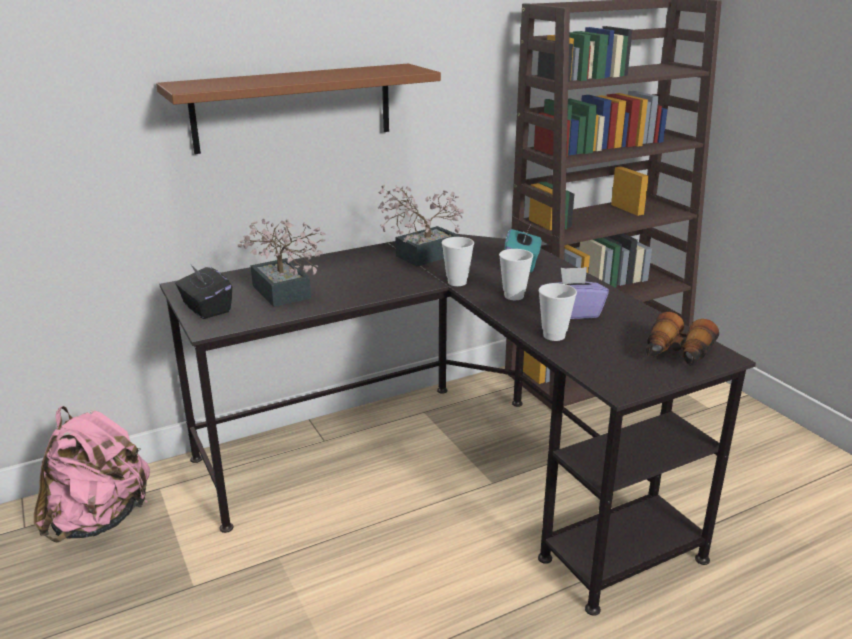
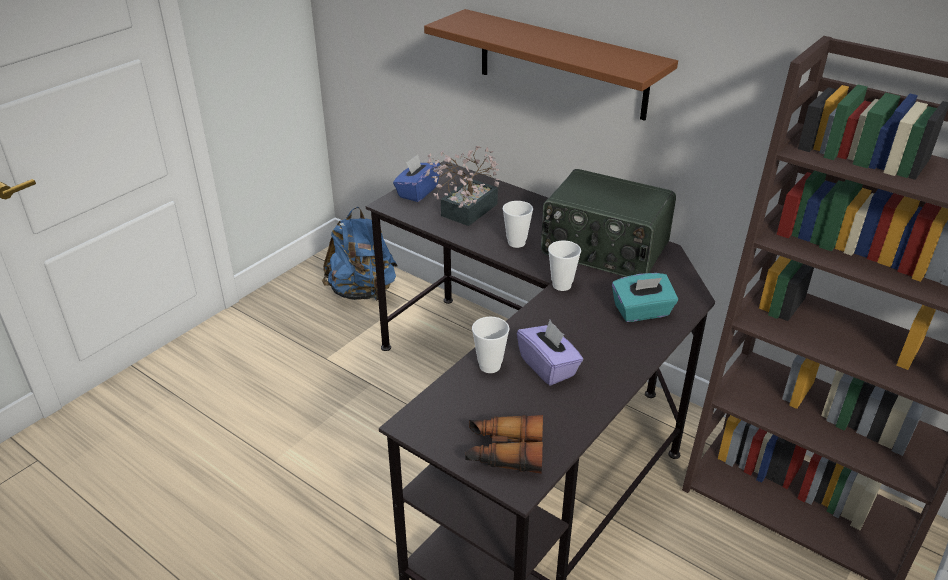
camera: 65 degrees right, 10 degrees up
(100, 520) = (363, 292): pink backpack -> blue backpack
(206, 308) = (417, 192): black tissue box -> blue tissue box
(421, 256) = (604, 250): potted plant -> radio
(514, 296) = (558, 324): cup -> cup (516, 243)

